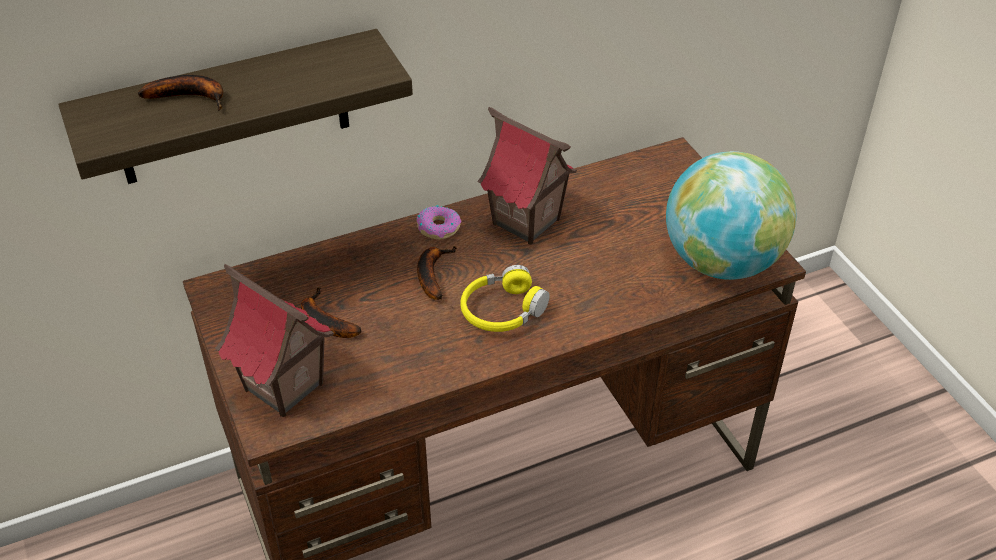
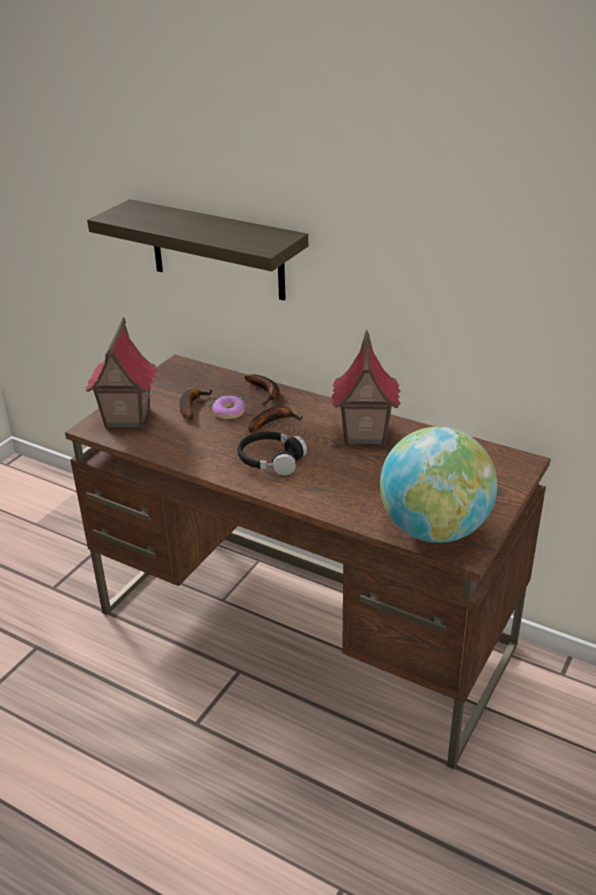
camera: 55 degrees right, 10 degrees down
(191, 97) = (173, 219): banana -> banana (266, 392)
(438, 227) = (316, 406): donut -> donut (229, 412)
(502, 310) = (271, 460): yellow headphones -> black headphones

